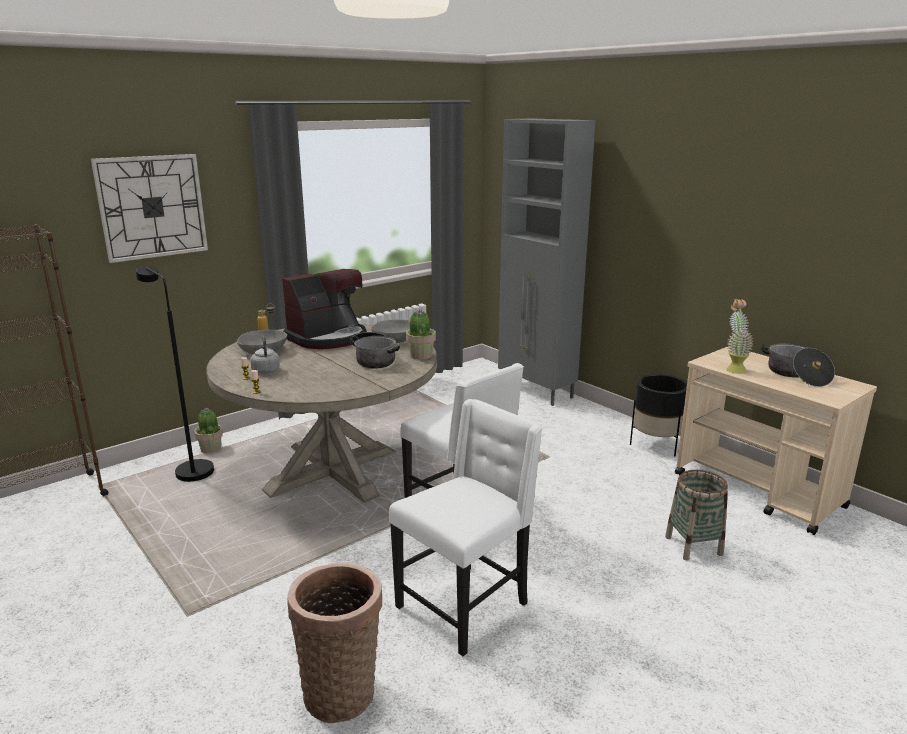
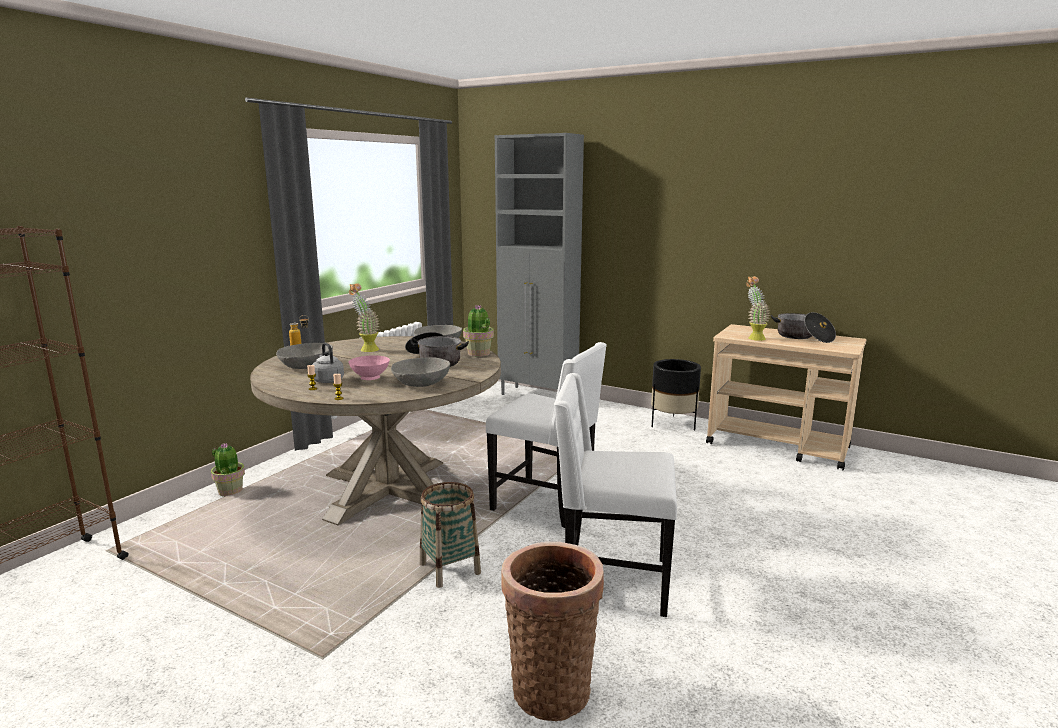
camera: 20 degrees left, 5 degrees down
(152, 207) = (155, 211): wall clock -> none
(189, 469) = (218, 515): black floor lamp -> none
(301, 373) = (371, 379): none -> pink bowl
(328, 338) = (366, 349): coffee machine -> potted plant
(338, 384) = (421, 383): none -> grey bowl
(465, 605) = (612, 581): white chair -> white chair turned 105 degrees counterclockwise
(693, 545) = (763, 494): basket -> basket (450, 569)

